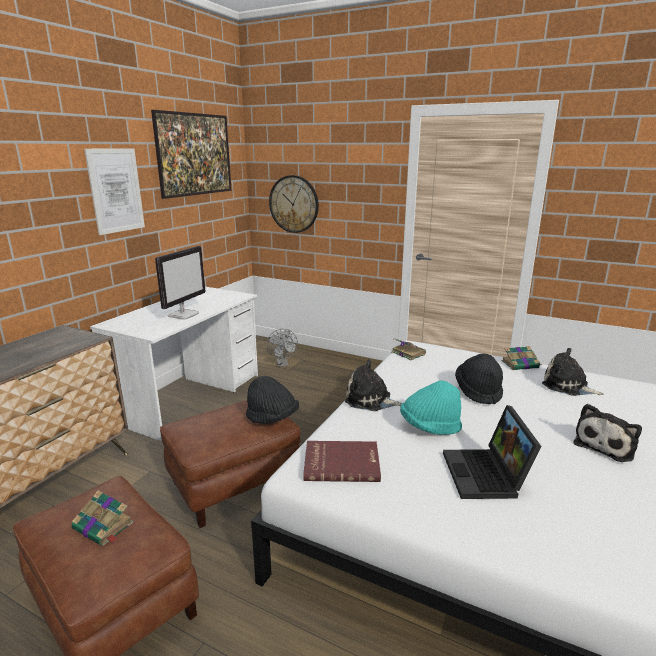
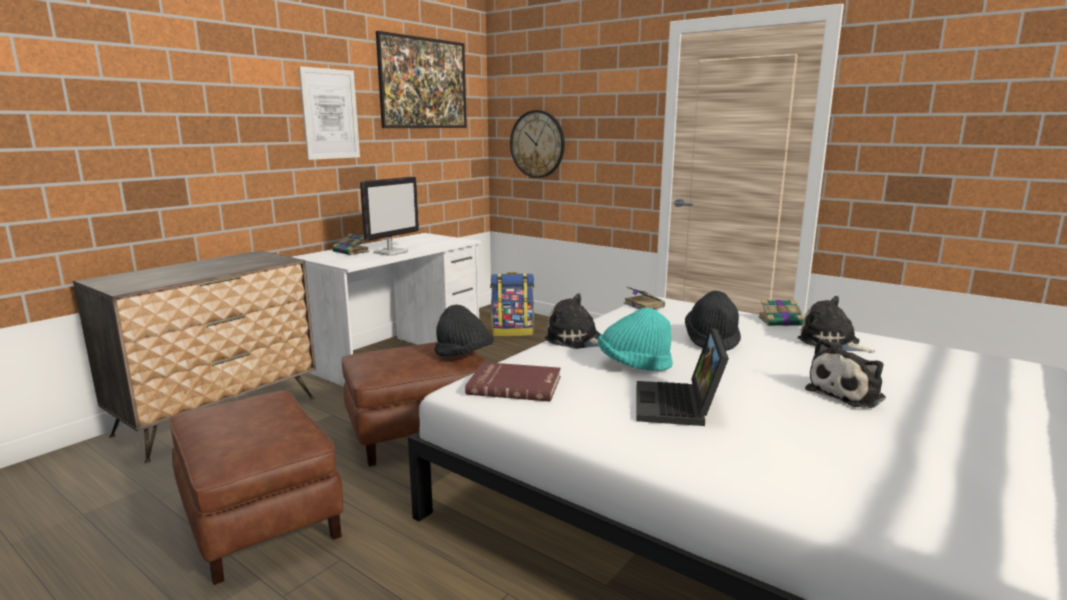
camera: 10 degrees right, 5 degrees down
(104, 526) = (254, 422): book -> book (351, 252)
(283, 364) = (513, 332): grey fan -> backpack

